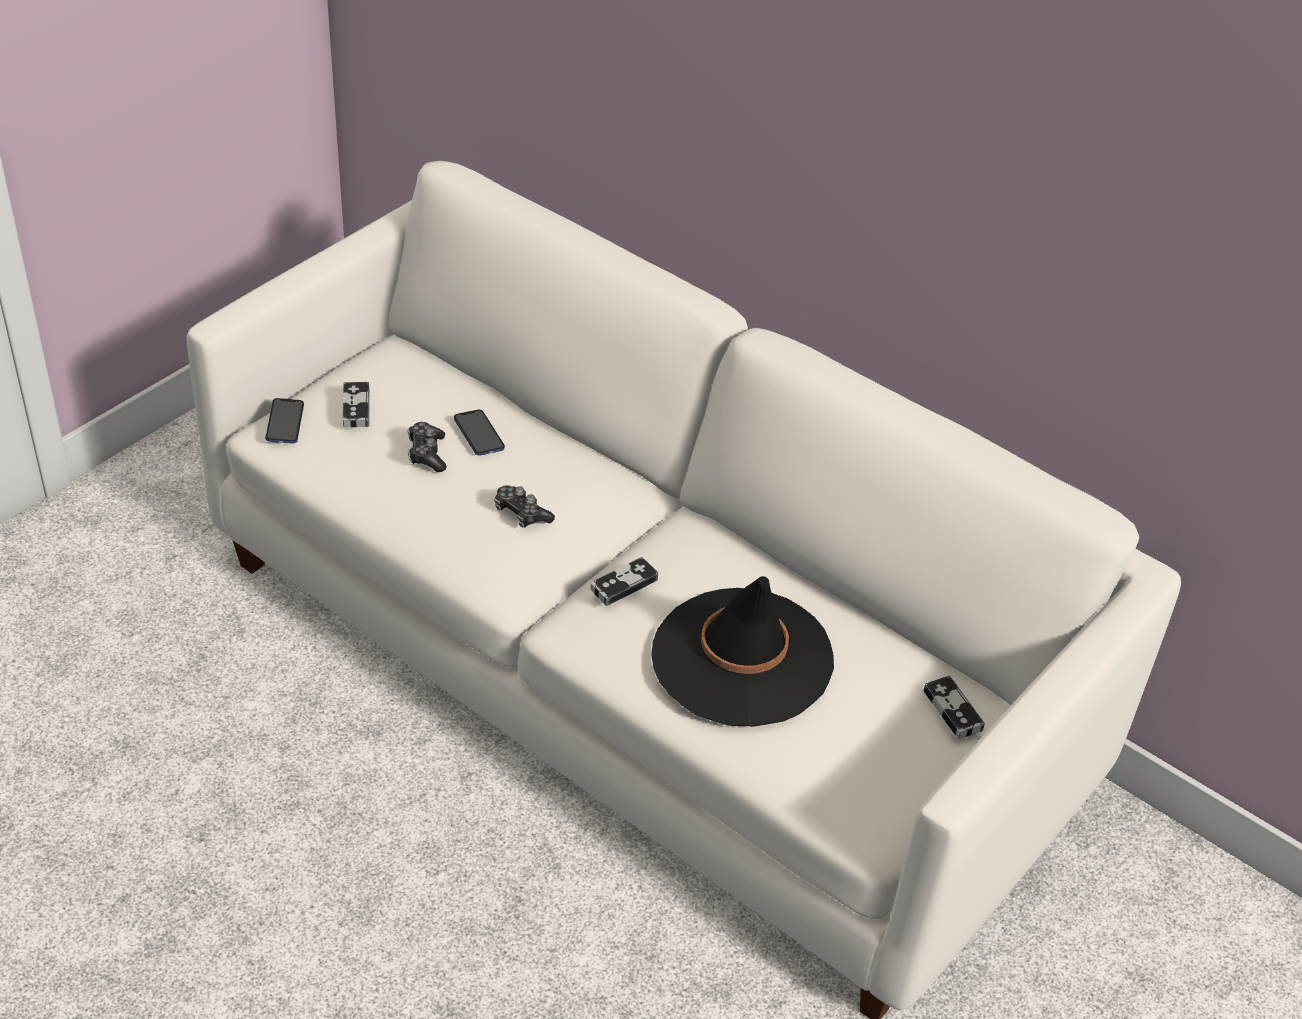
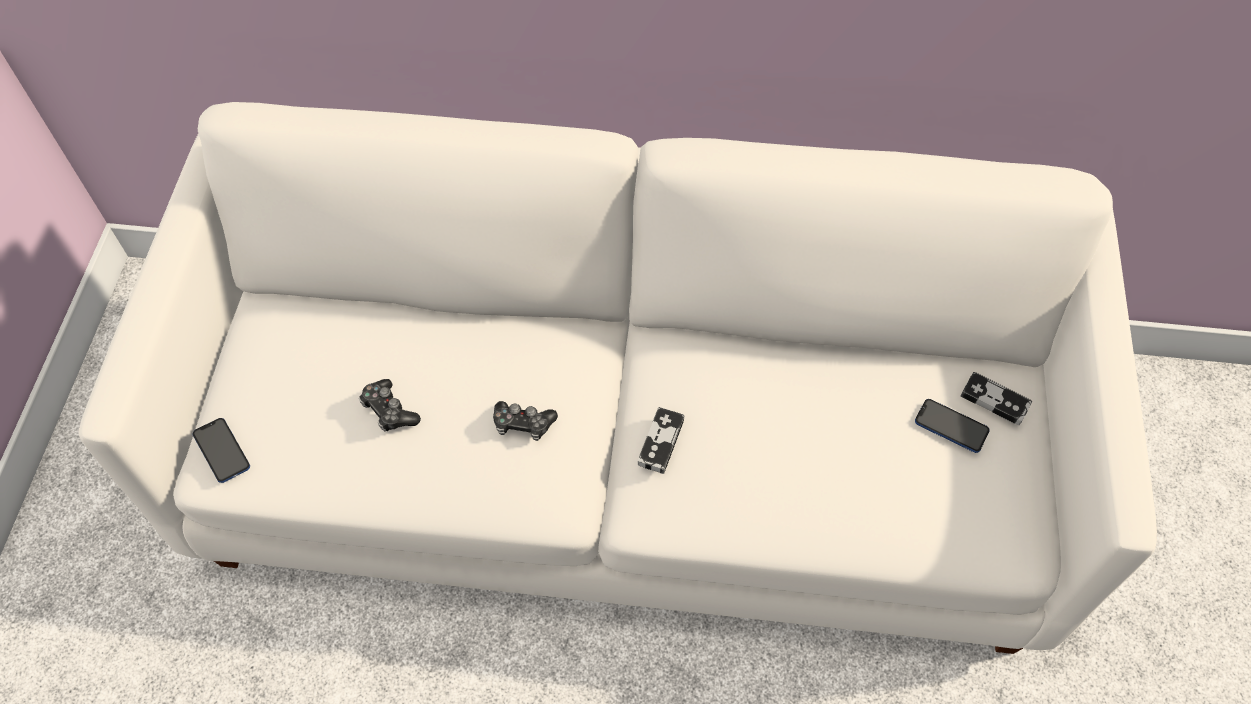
camera: 30 degrees left, 15 degrees up
(356, 407) = (281, 397): game controller -> none
(479, 434) = (419, 361): phone -> phone (951, 426)
(742, 658) = (810, 456): black hat -> none

